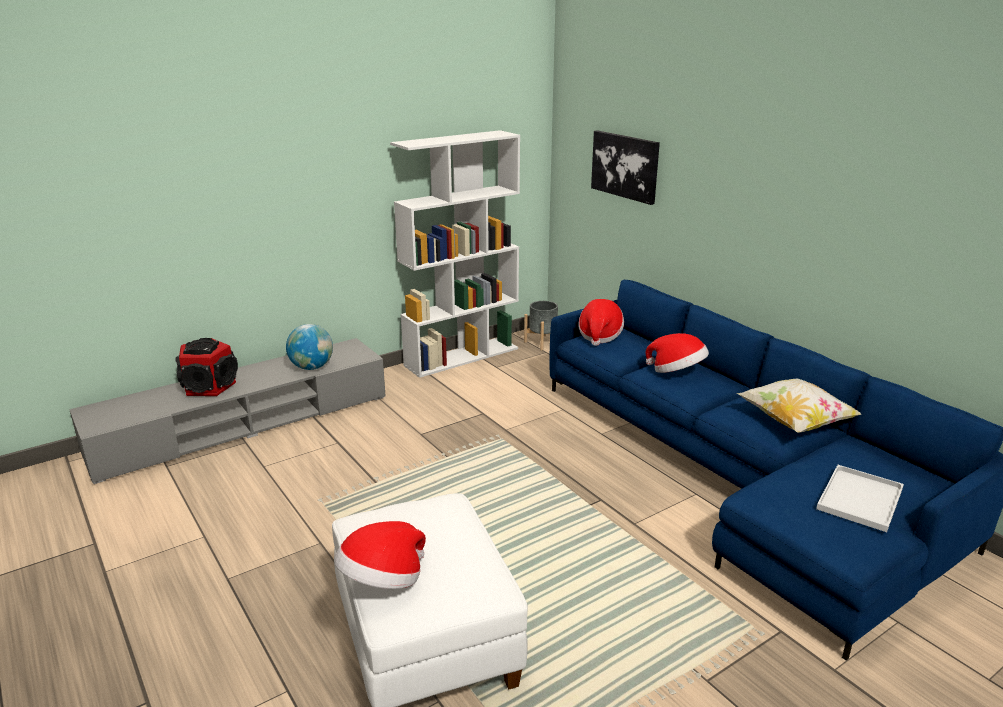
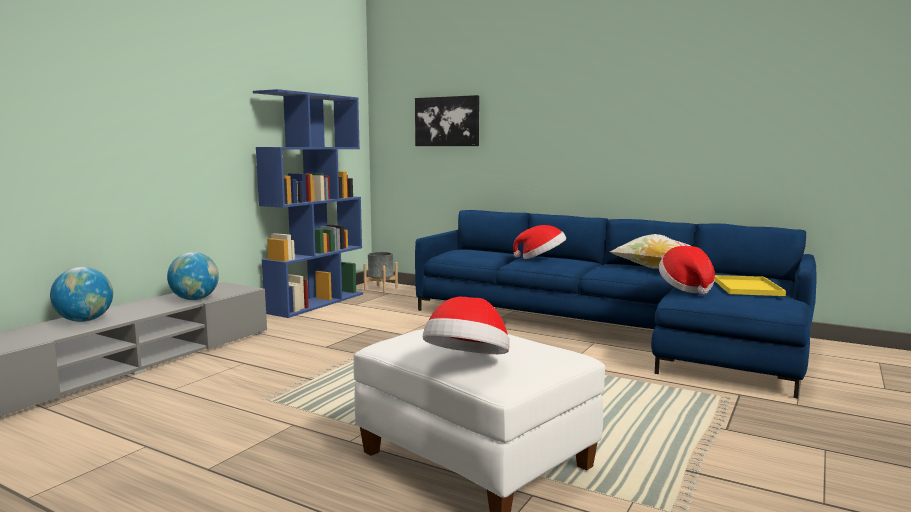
camera: 25 degrees left, 15 degrees down
(210, 386) = (84, 320): speaker -> globe
(462, 356) = (316, 303): white bookcase -> blue bookcase
(599, 335) = (457, 251): hat -> hat (686, 288)
(860, 500) = (748, 287): white tray -> yellow tray

